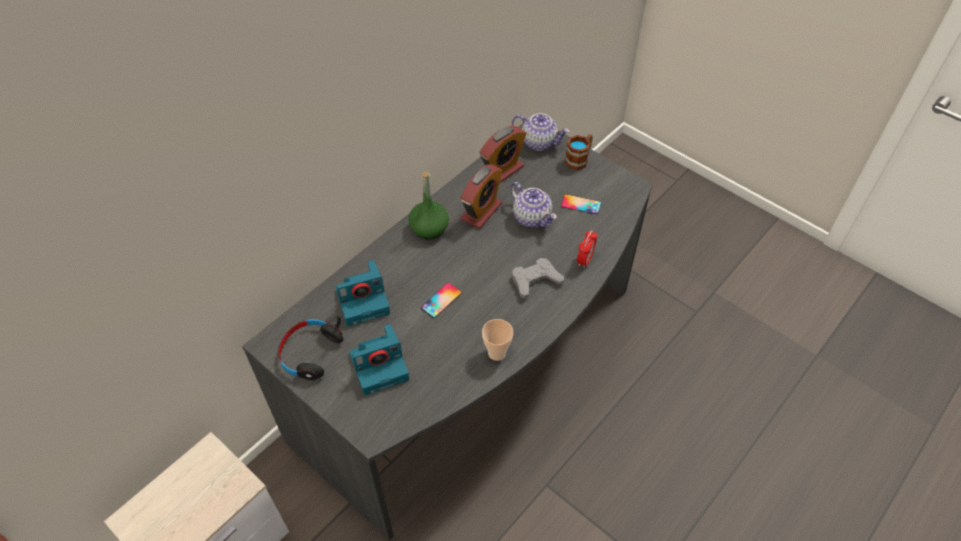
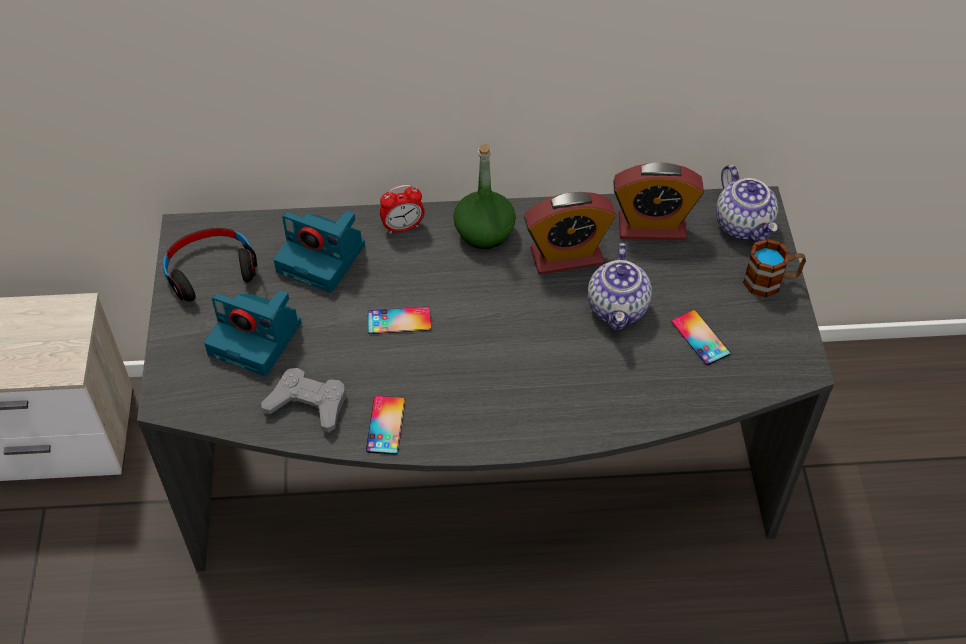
camera: 45 degrees right, 0 degrees up
(496, 353) = (386, 425): cup -> phone
(535, 280) = (529, 382): grey game controller -> grey game controller (308, 404)
(585, 260) = (619, 406): alarm clock -> alarm clock (403, 227)

